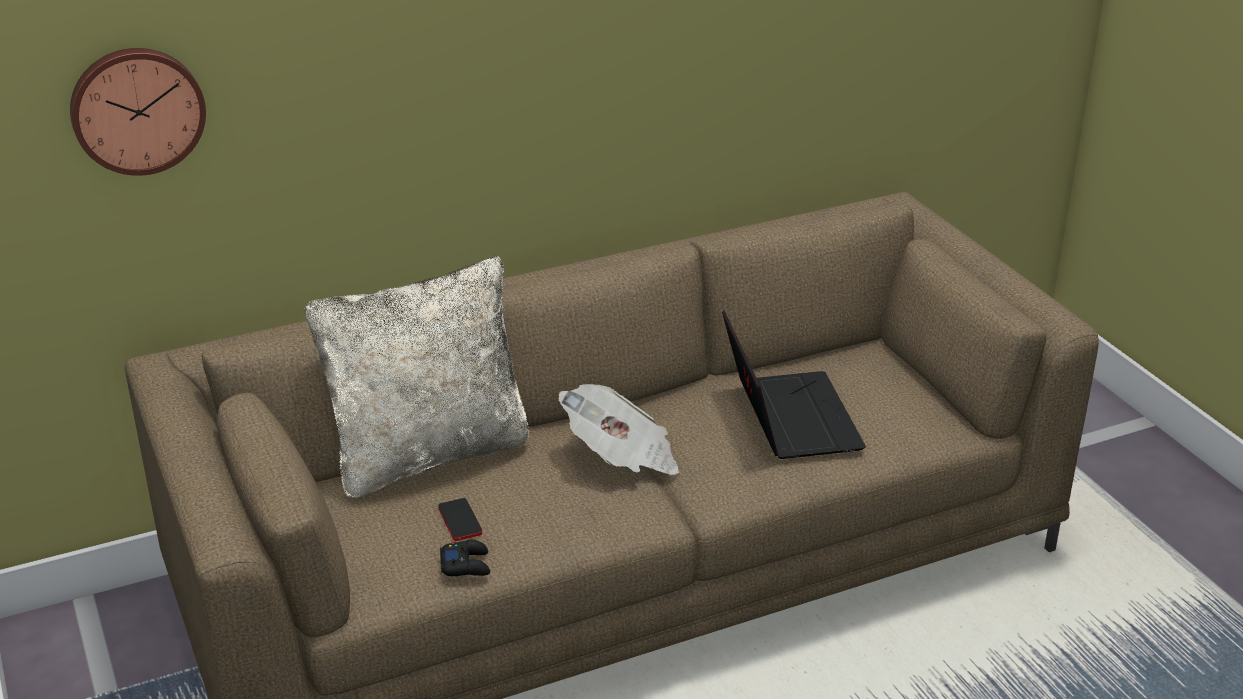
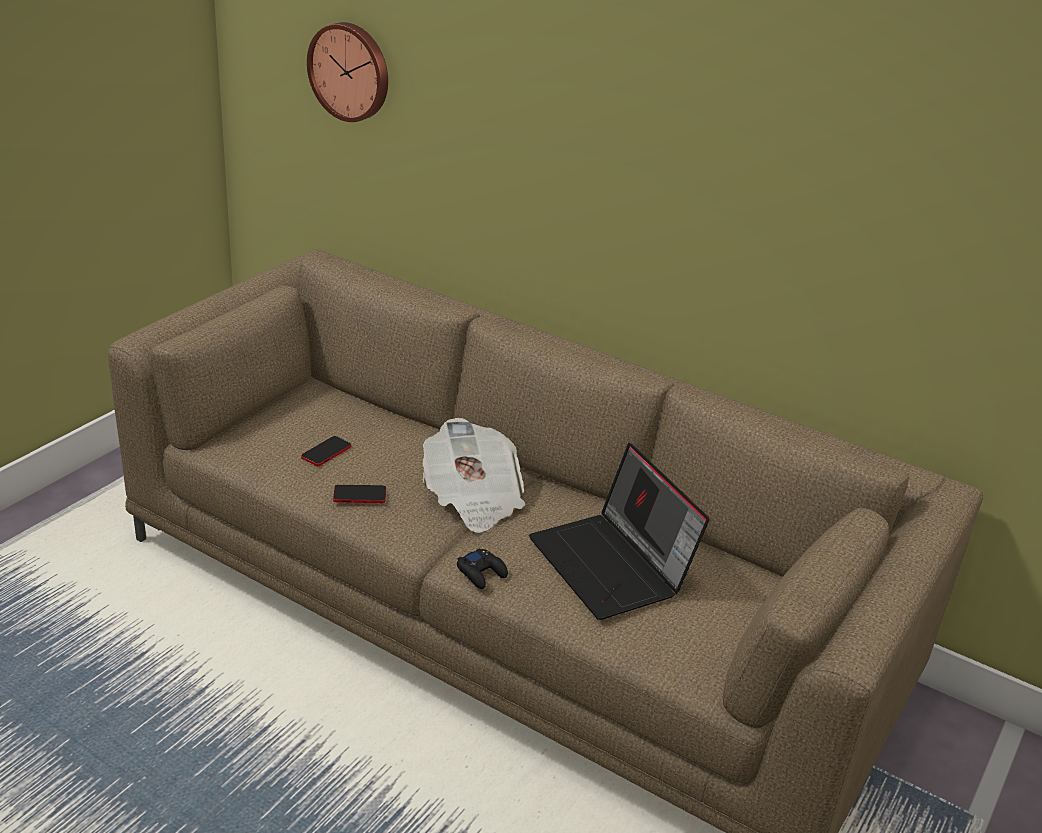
camera: 55 degrees right, 0 degrees up
(432, 458) = (391, 417): beige pillow -> none
(466, 565) = (279, 472): black game controller -> black game controller (482, 573)
(558, 523) = (359, 495): none -> phone
(787, 417) = (613, 566): laptop -> laptop turned 105 degrees clockwise

